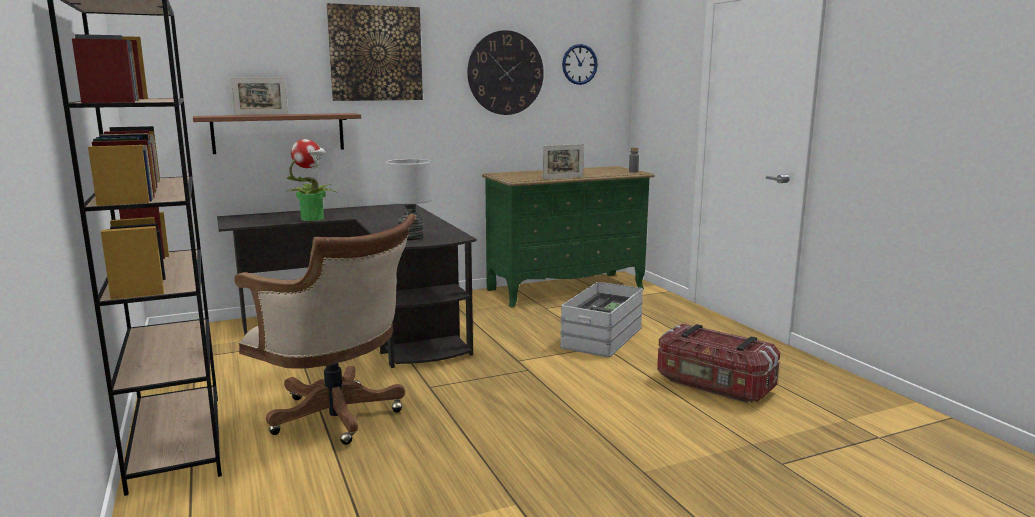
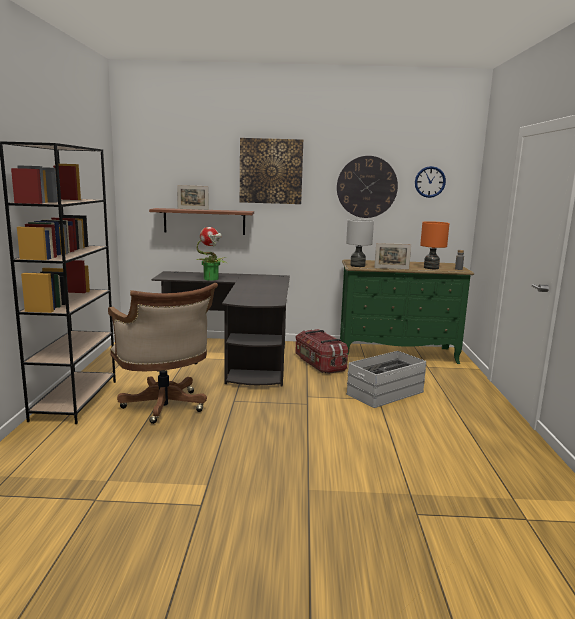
camera: 25 degrees right, 0 degrees up
(411, 237) = (246, 298): grey table lamp -> grey table lamp (357, 266)
(603, 173) = (431, 268): none -> orange table lamp
(714, 385) = (431, 446): storage box -> storage box (319, 364)

